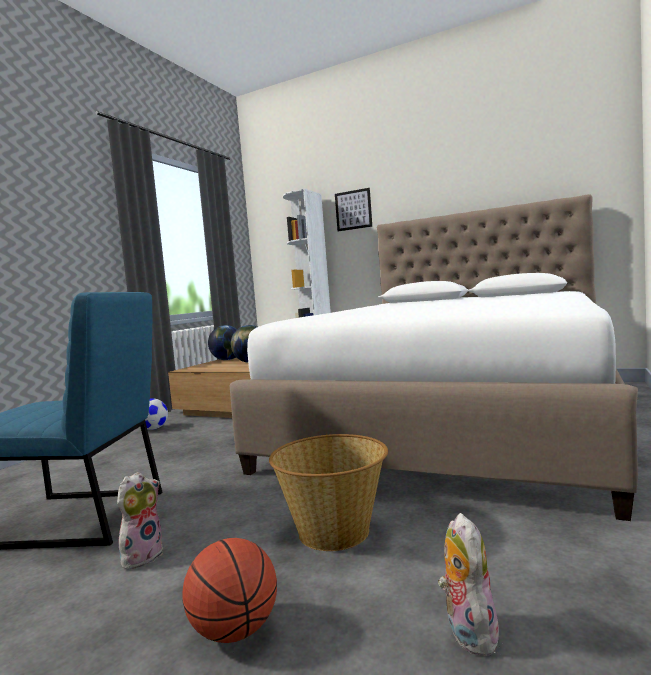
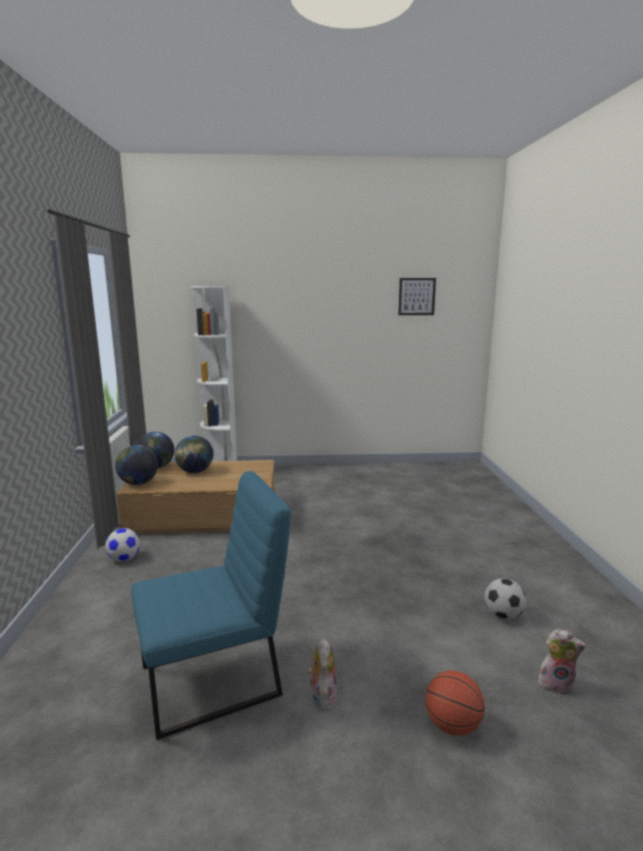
camera: 30 degrees left, 10 degrees up
(195, 367) = (138, 483): none -> globe
(334, 532) = (427, 639): basket -> none
(353, 210) = (262, 307): picture -> picture (416, 296)
(457, 418) = (394, 512): white bed -> none
(467, 632) = (556, 683): plush toy -> plush toy turned 135 degrees clockwise
(481, 529) = (503, 615): none -> football

